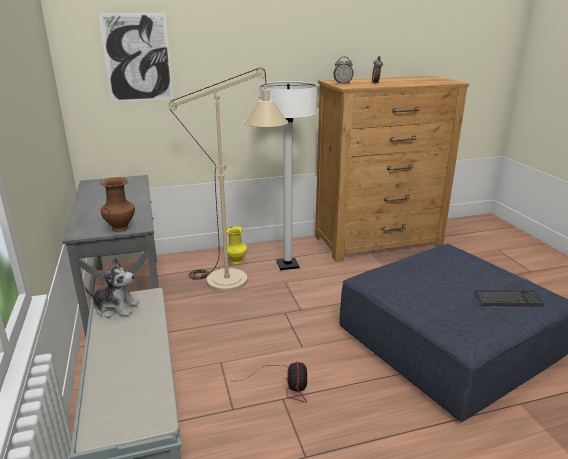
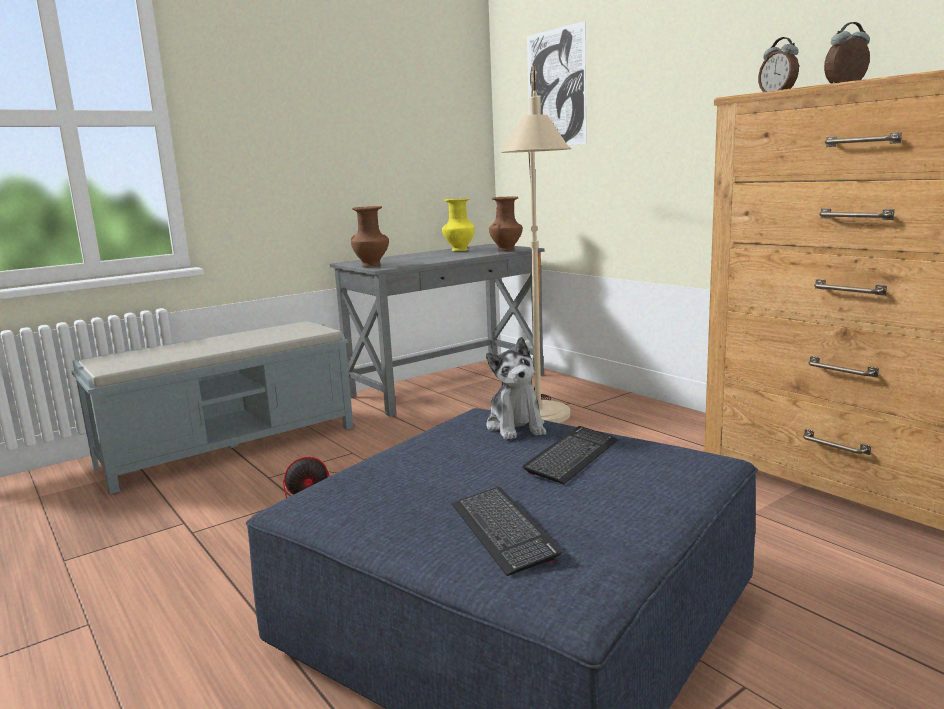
camera: 70 degrees right, 10 degrees down
(116, 308) = (289, 328): plush toy -> plush toy (516, 426)
(134, 183) = (506, 250): none -> brown vase
(236, 261) = (598, 407): yellow vase -> yellow vase (459, 250)
(287, 265) = (636, 436): white floor lamp -> none
(437, 270) = (572, 456): none -> keyboard

